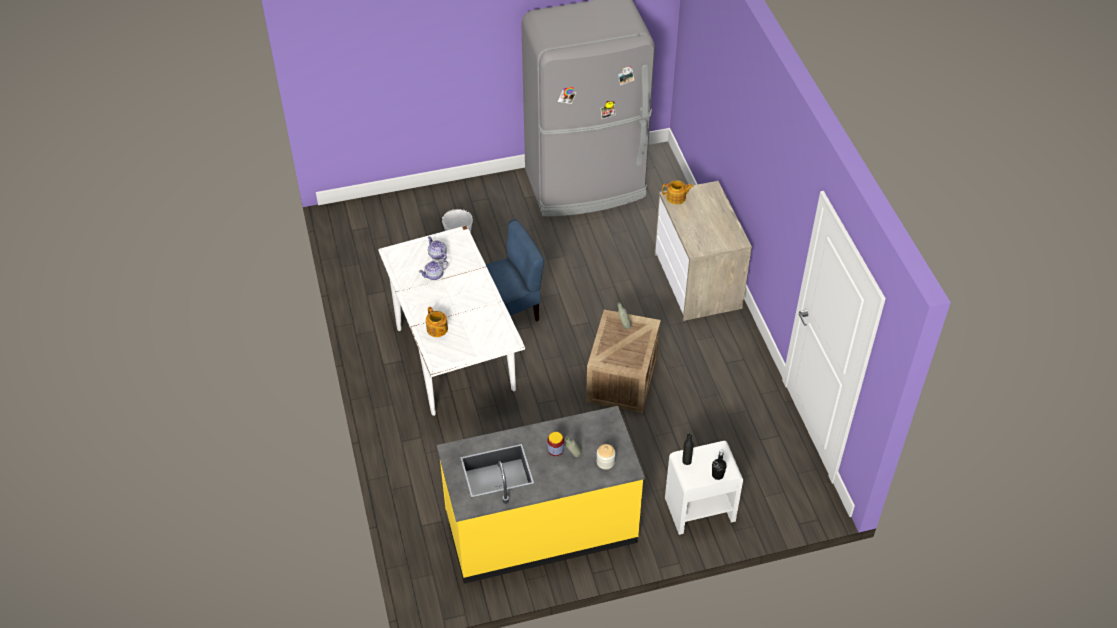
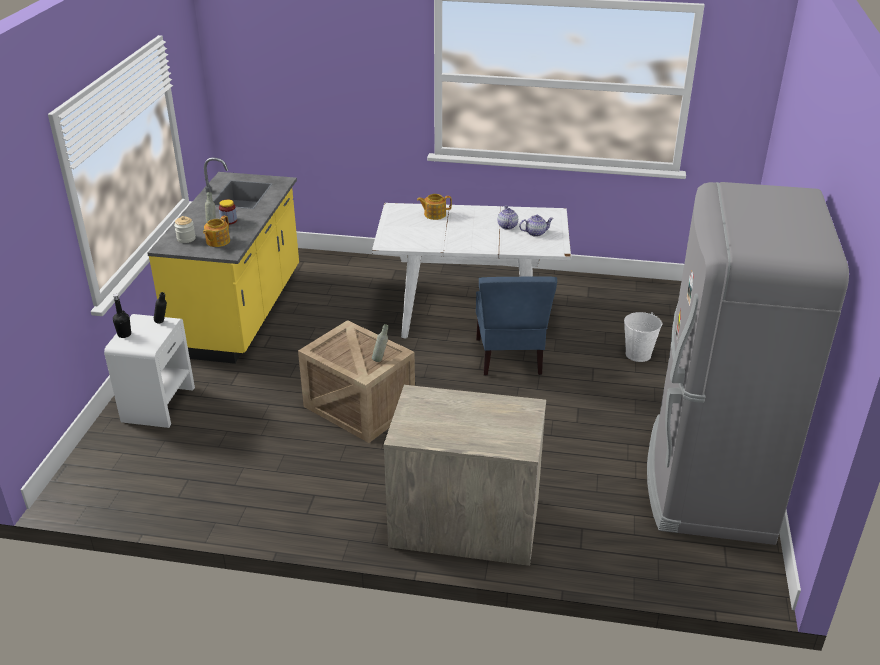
camera: 115 degrees right, 15 degrees down
(676, 198) = (524, 410): teapot -> teapot (217, 241)

